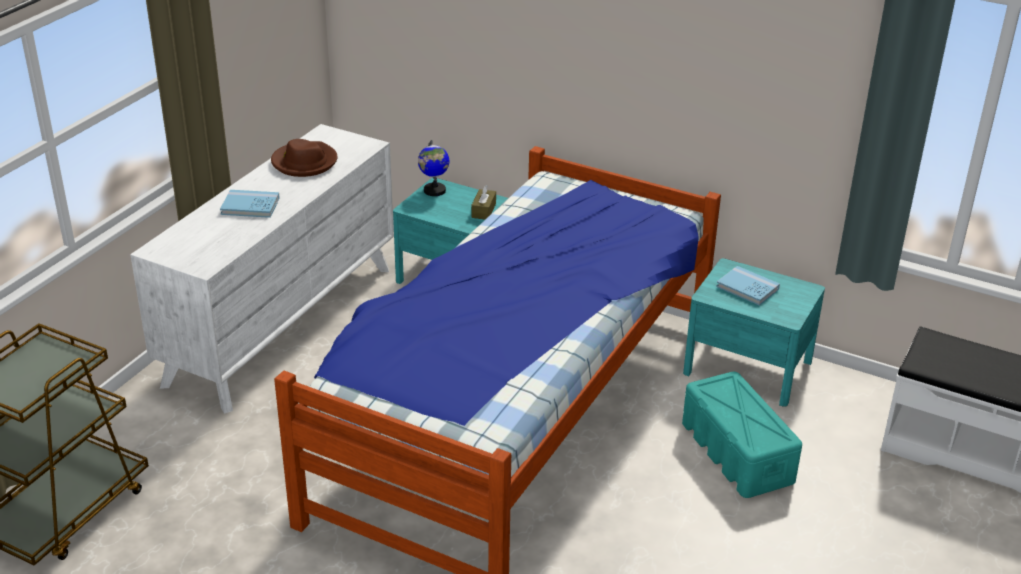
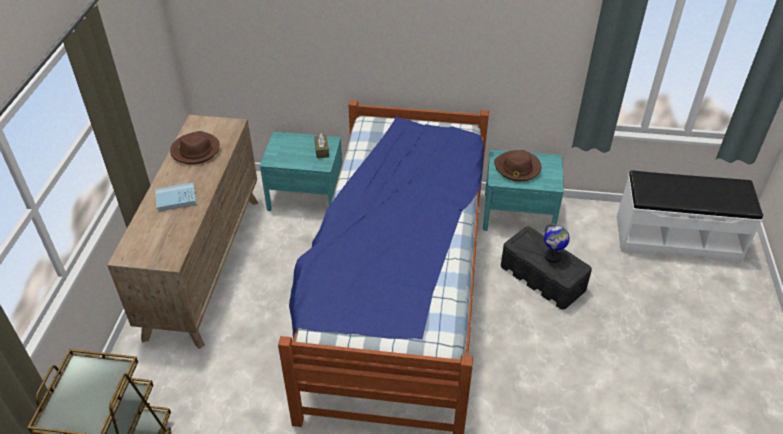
camera: 20 degrees left, 10 degrees up
(282, 323) = (204, 264): white dresser -> brown dresser
(434, 191) = (280, 142): globe -> globe (552, 256)
(737, 453) = (543, 278): turquoise storage box -> black storage box
(747, 288) = (517, 168): blue book -> brown hat

